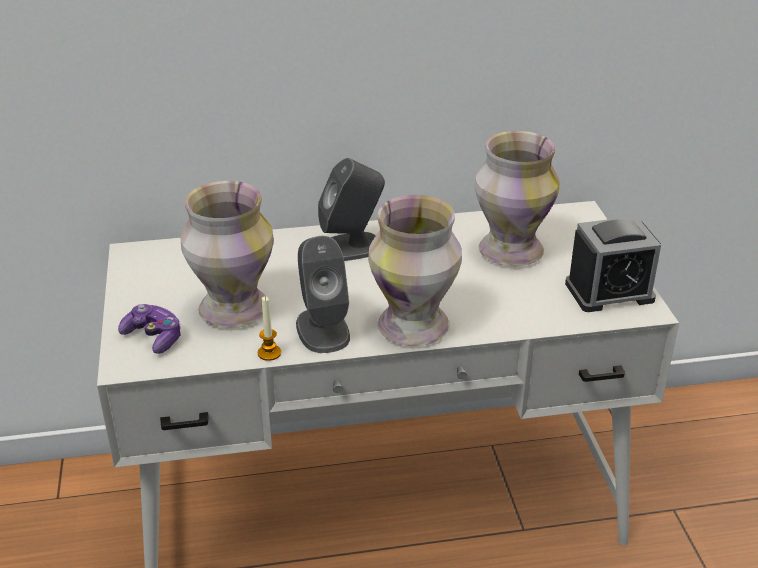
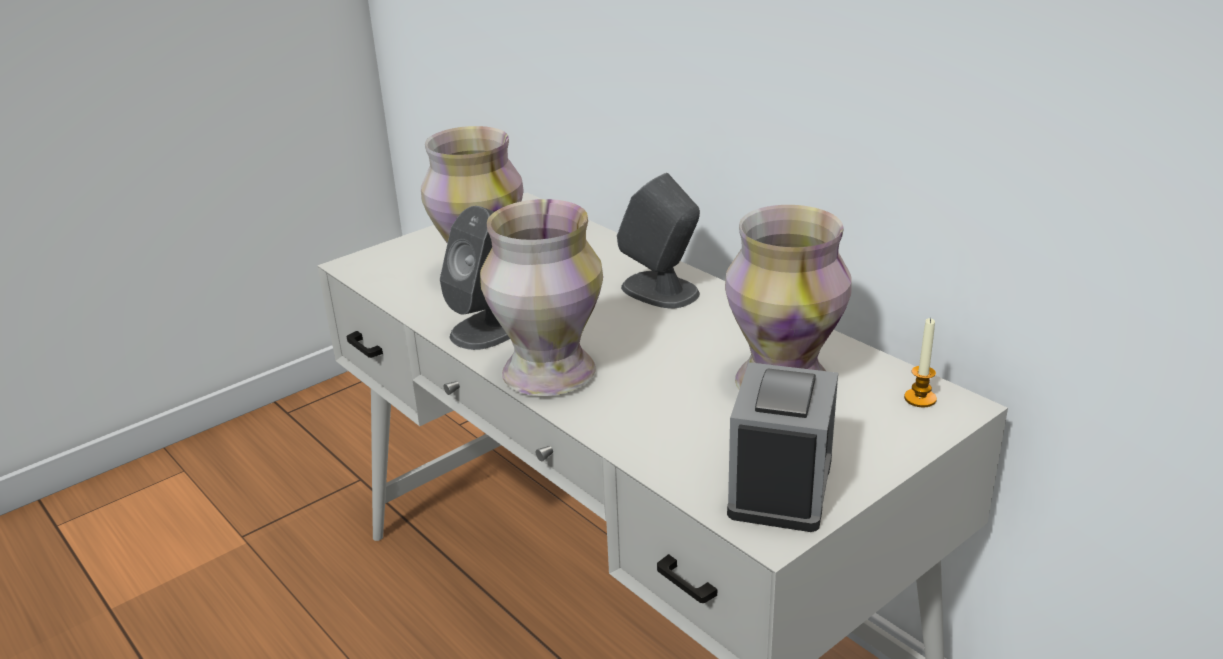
camera: 60 degrees right, 5 degrees down
(153, 337) = (403, 260): game controller -> none
(269, 353) = (427, 317): candle -> candle (920, 398)
(609, 292) = (780, 486): alarm clock -> alarm clock turned 120 degrees counterclockwise

